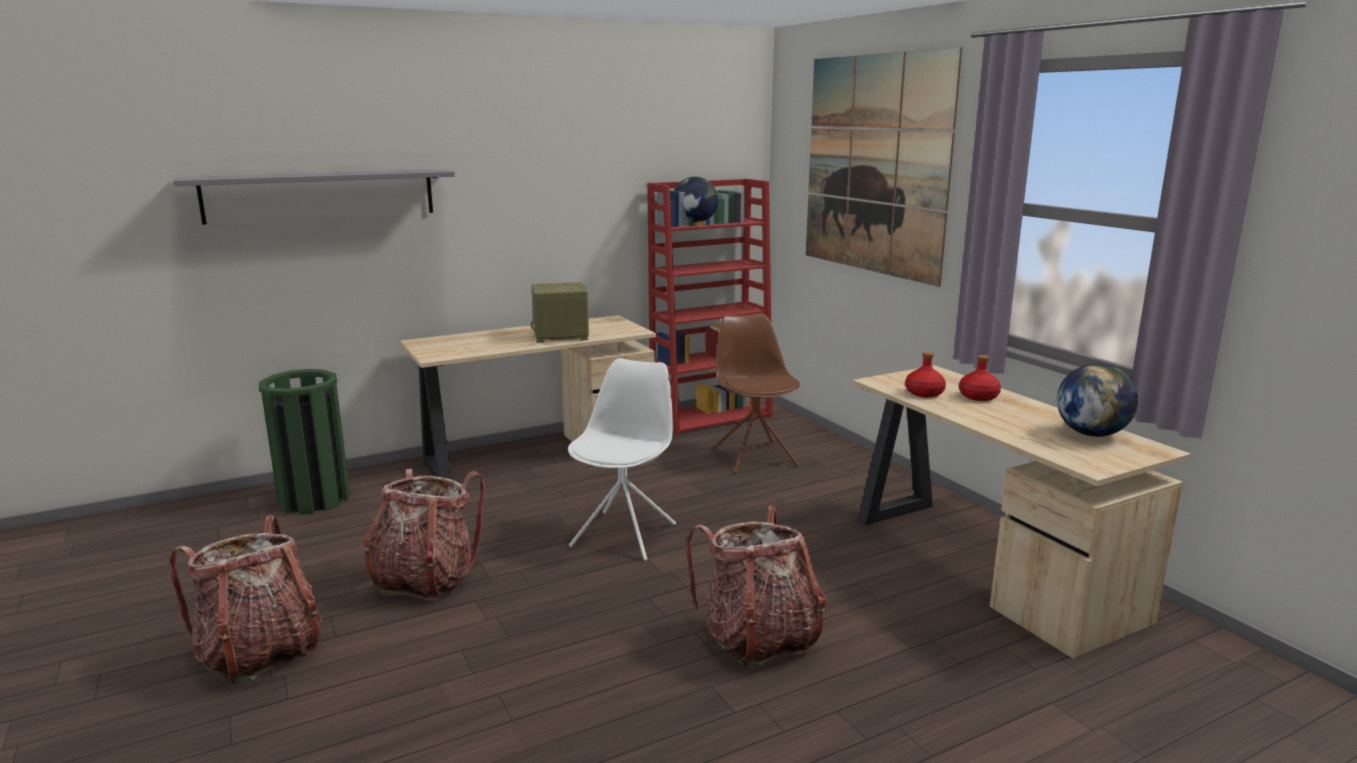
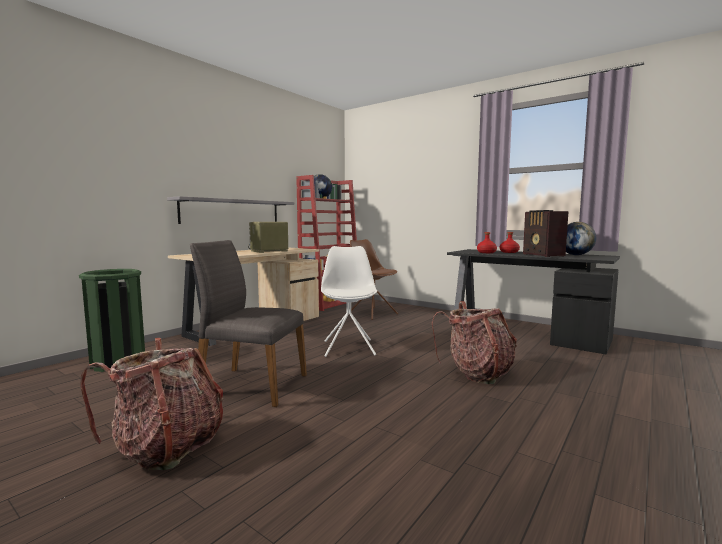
camera: 25 degrees left, 10 degrees down
(321, 195) = (118, 154): grey shelf -> grey shelf (232, 212)
(425, 580) = (252, 385): backpack -> grey chair
(874, 165) = (414, 165): picture -> none
(984, 563) = (524, 332): beige desk -> black desk
(1012, 425) = (543, 255): none -> radio

